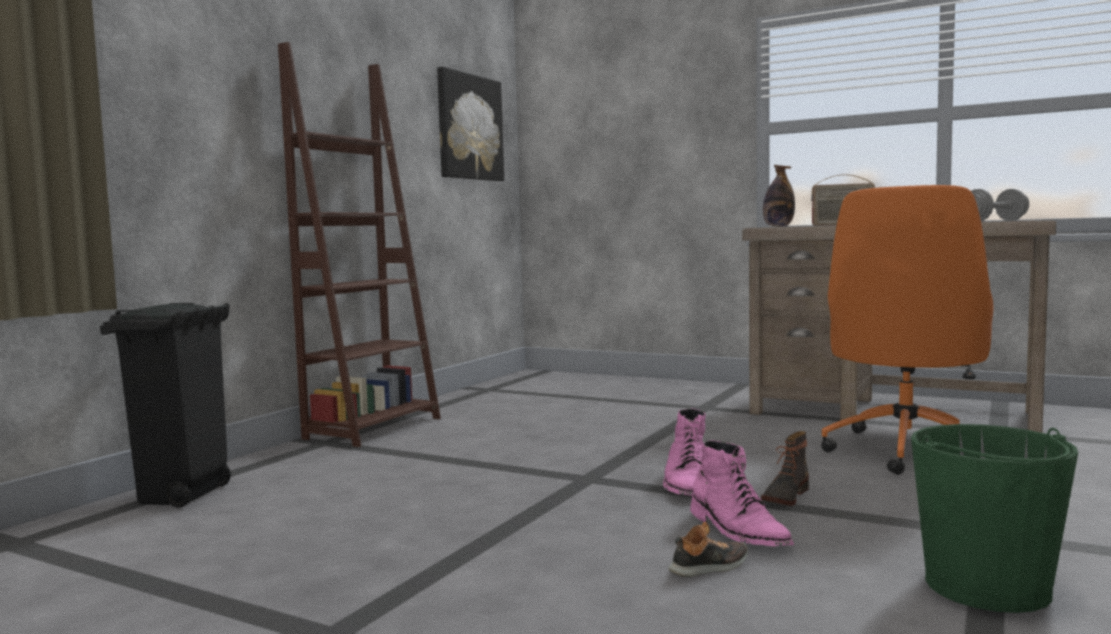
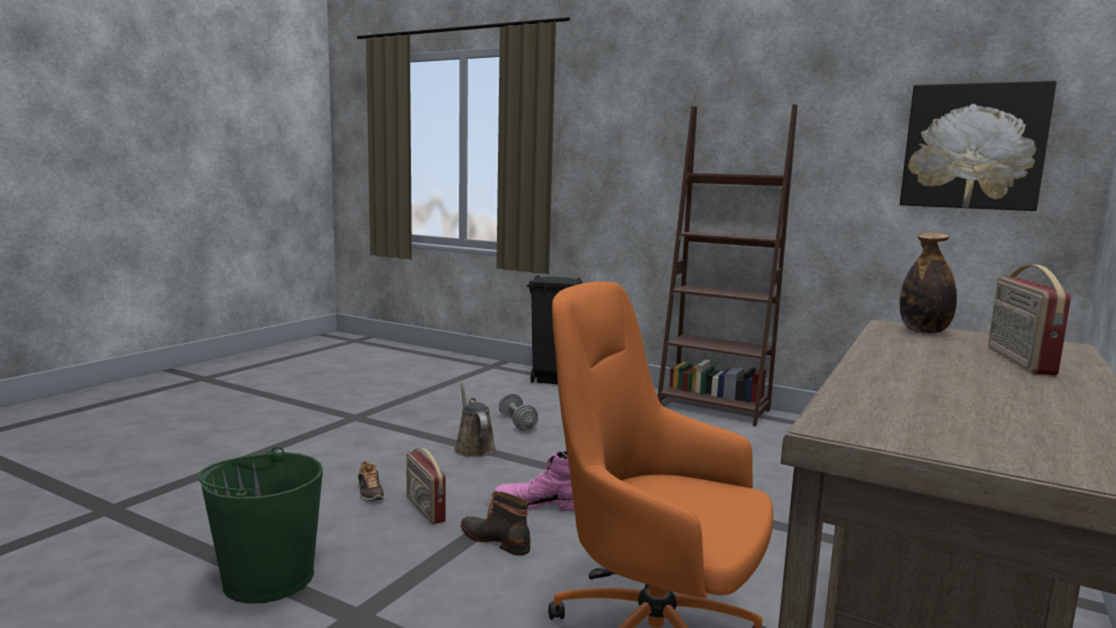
camera: 90 degrees right, 5 degrees up
(515, 524) = (473, 448): none -> brown watering can
(738, 531) = (424, 509): pink boot -> radio
(994, 221) = (927, 419): grey dumbbell -> grey dumbbell (517, 423)

